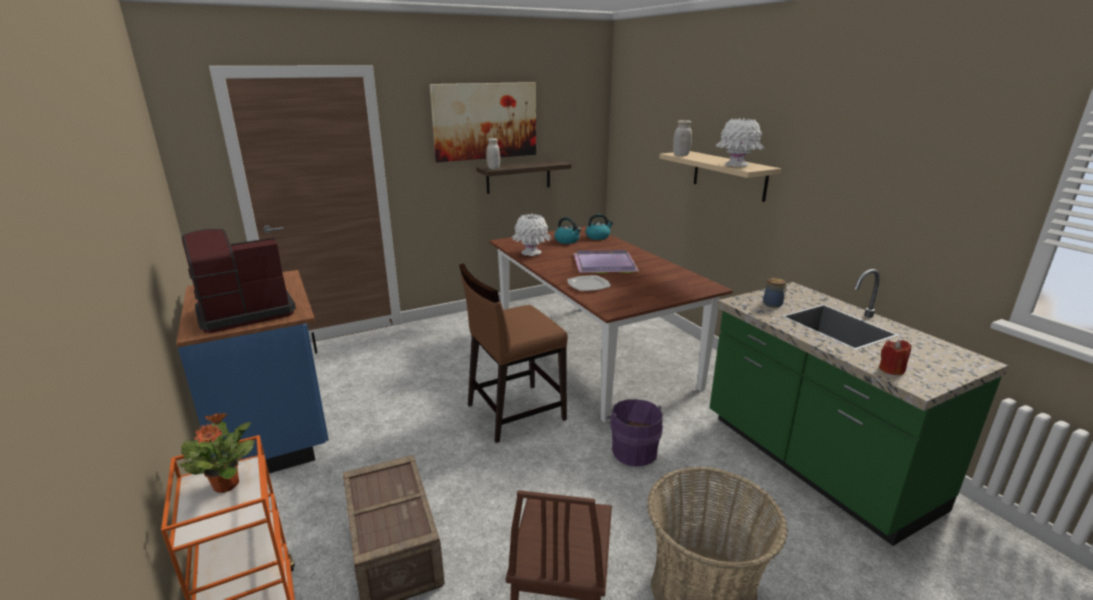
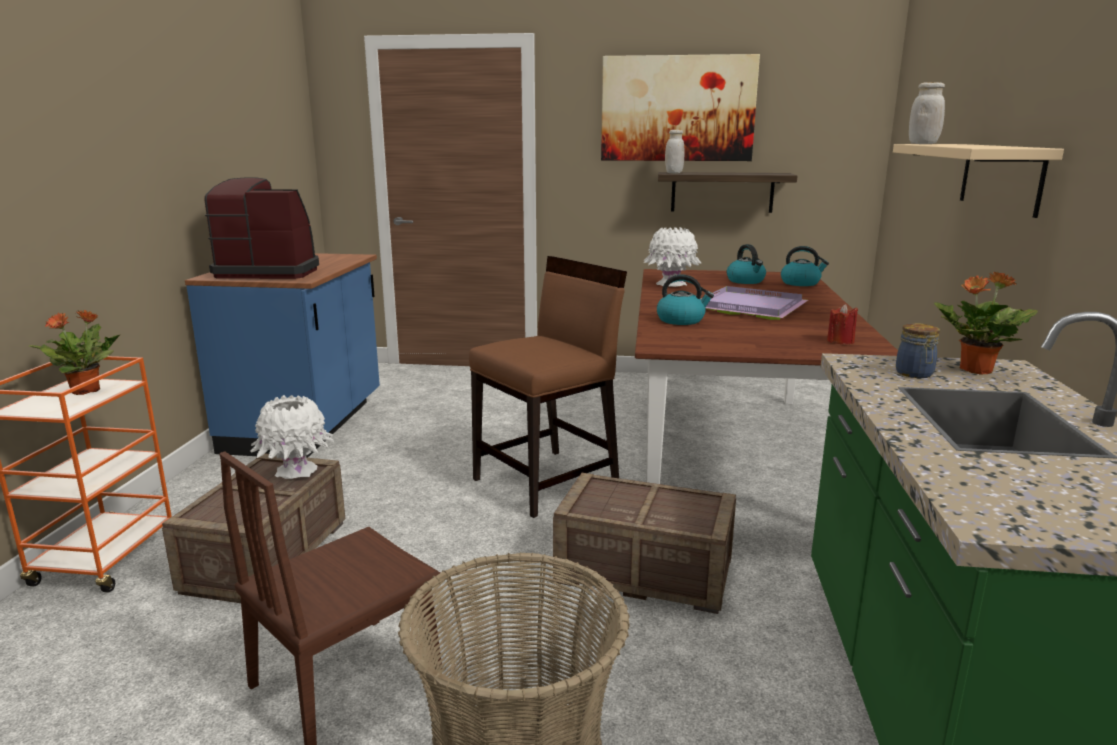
camera: 35 degrees right, 5 degrees down
(514, 412) = (548, 481): brown chair -> brown chair turned 135 degrees clockwise
(588, 285) = (681, 320): plate -> kettle
(633, 450) = (645, 572): purple bucket -> crate
(737, 165) = (981, 146): white vase -> white vase (296, 471)
(788, 294) = (974, 370): none -> potted plant
(891, 369) = (977, 488): red candle -> red candle (840, 341)

